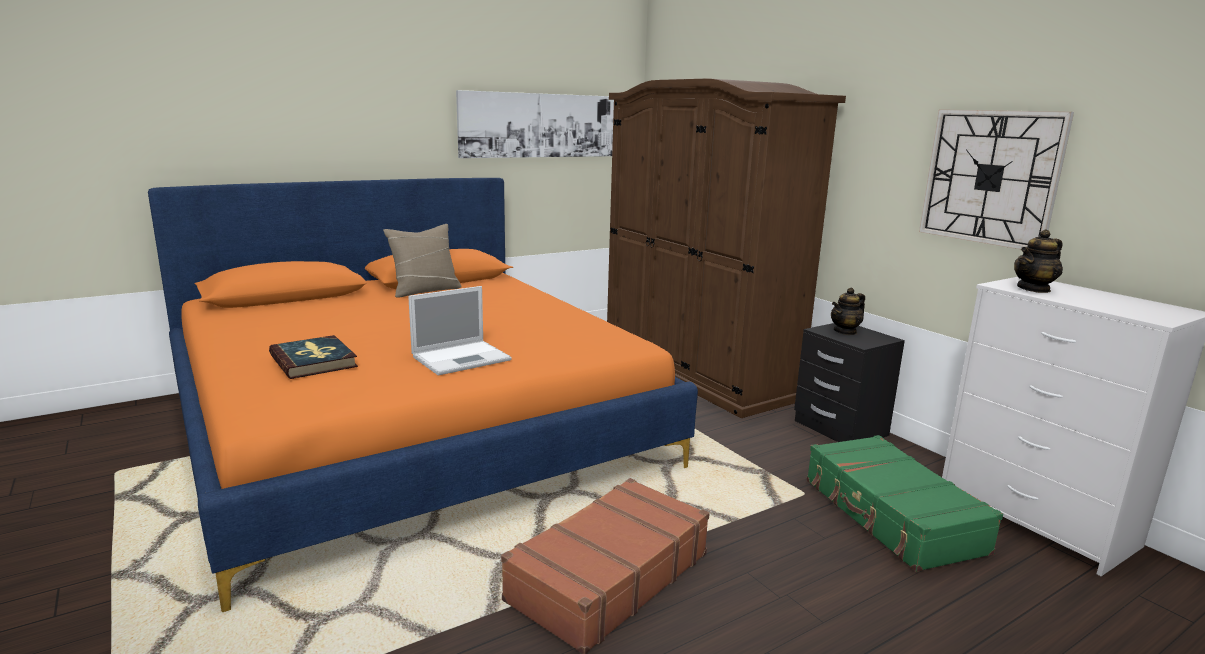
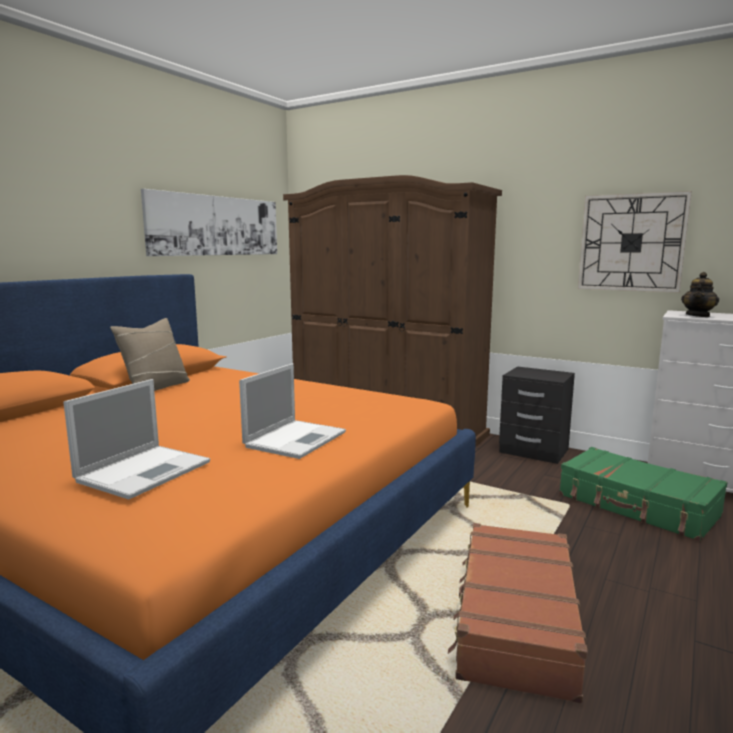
camera: 25 degrees left, 5 degrees down
(314, 361) = (146, 470): book -> laptop
(845, 331) = (531, 373): teapot -> none

